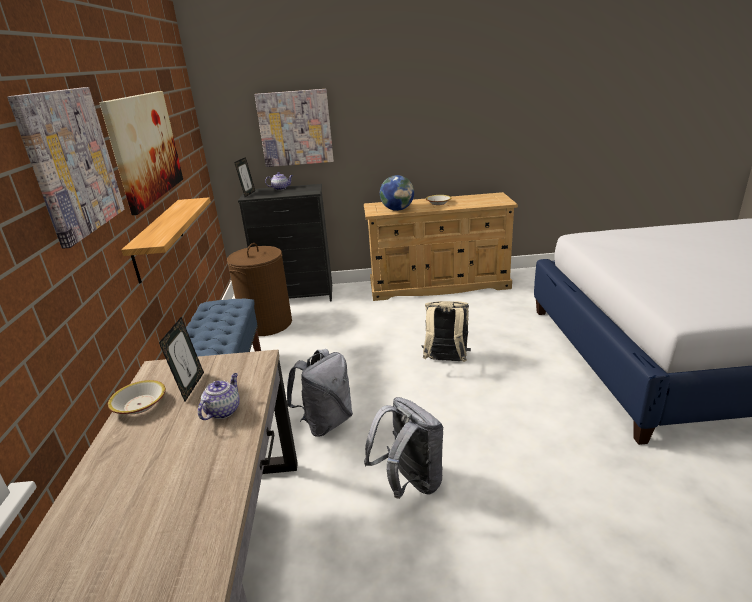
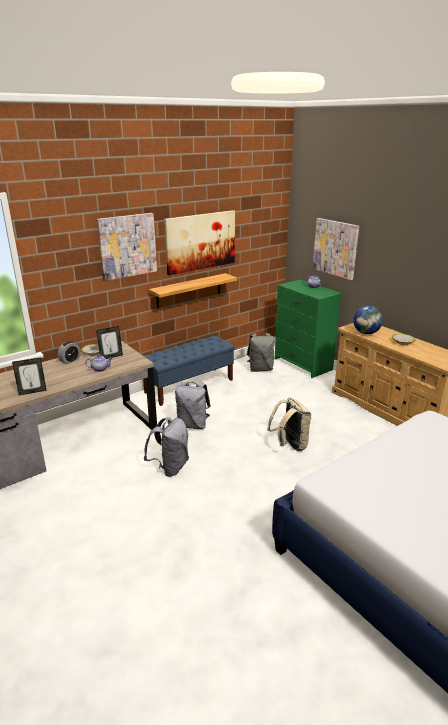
camera: 55 degrees right, 0 degrees up
(125, 444) = (70, 360): none -> alarm clock
(248, 194) = (292, 283): picture frame -> picture frame (32, 392)
(267, 324) = (260, 369): brown laundry basket -> grey backpack
(296, 296) = (302, 364): black dresser -> green dresser

